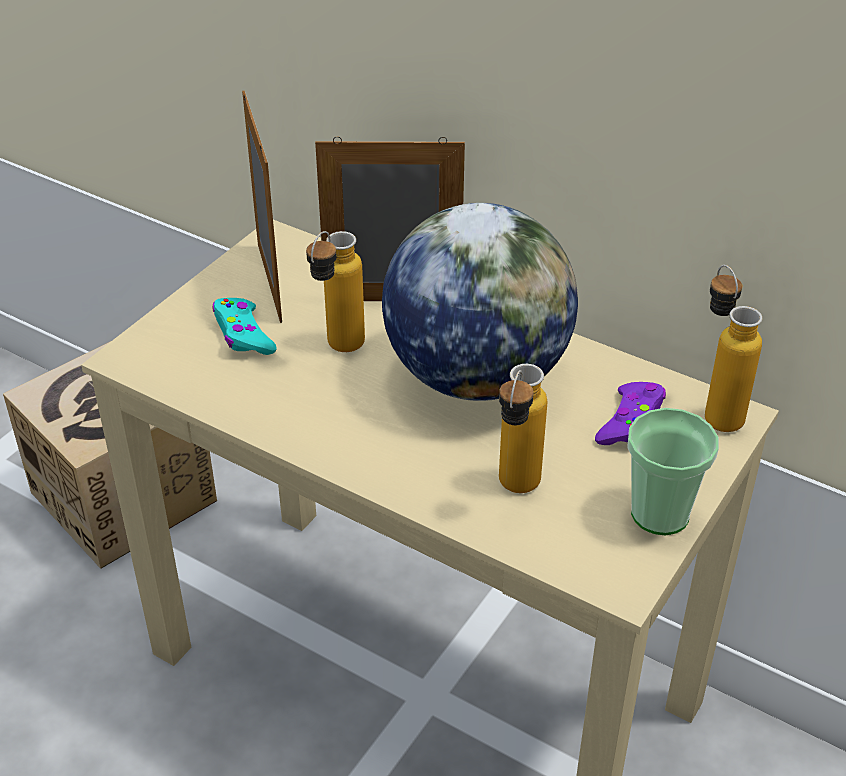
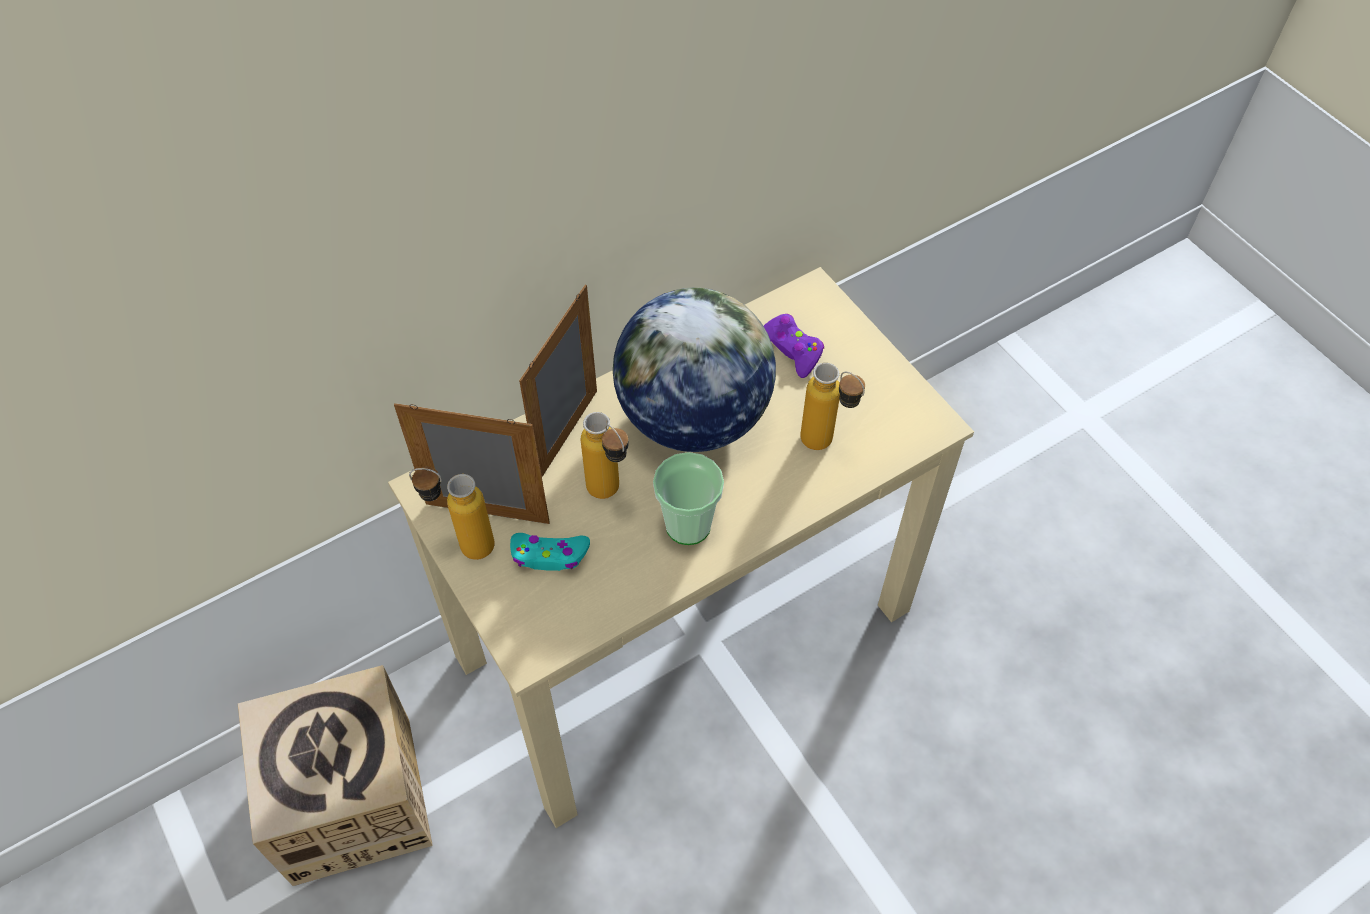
camera: 65 degrees left, 15 degrees up
(660, 514) = (885, 375): cup -> cup (688, 525)
(715, 410) = (803, 299): bottle -> bottle (463, 545)

